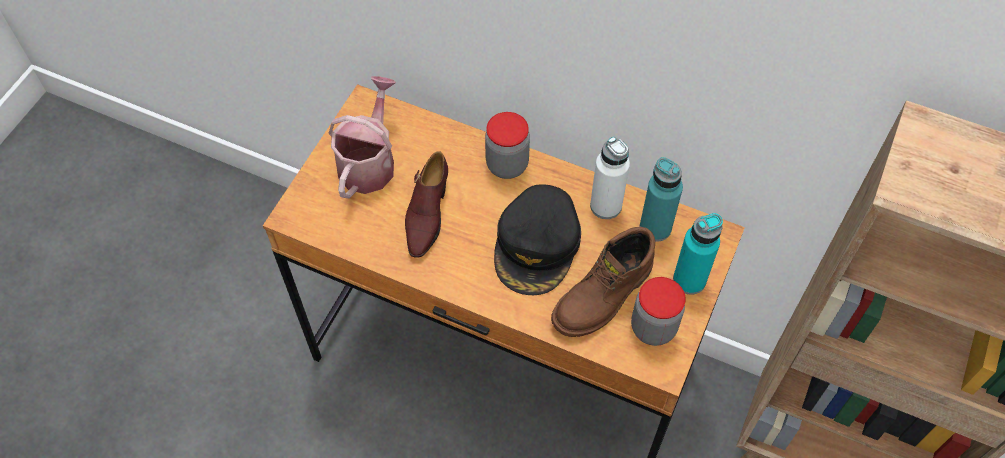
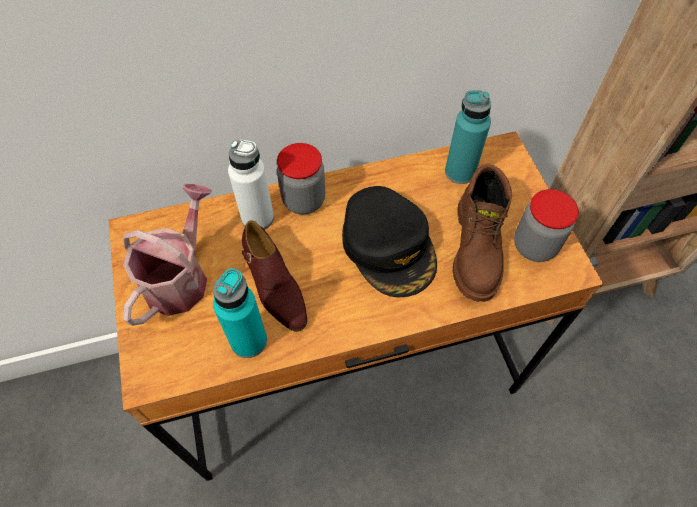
camera: 40 degrees left, 0 degrees up
(369, 162) = (180, 277): watering can -> watering can turned 45 degrees clockwise
(606, 206) = (409, 180): white bottle -> white bottle (257, 218)
(689, 280) = (521, 192): turquoise bottle -> turquoise bottle (248, 341)

